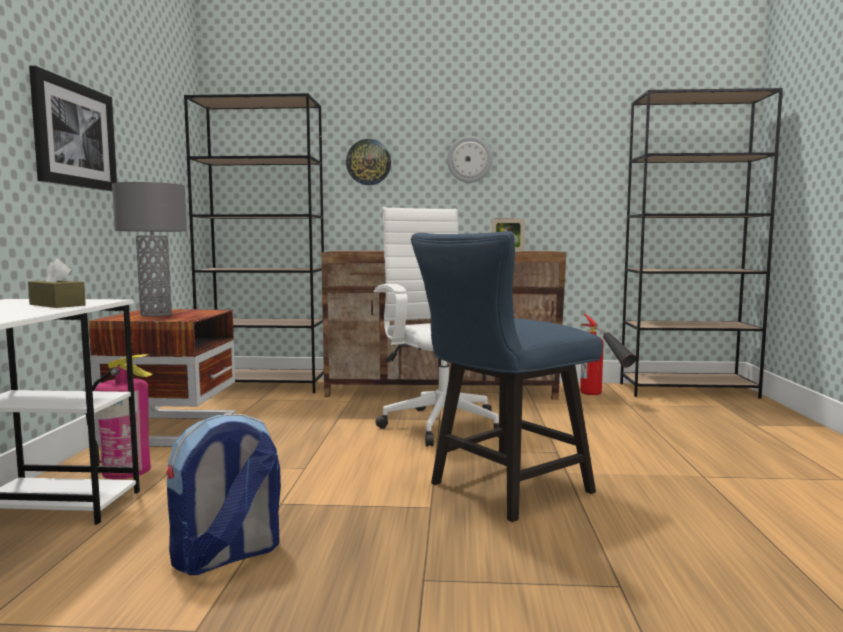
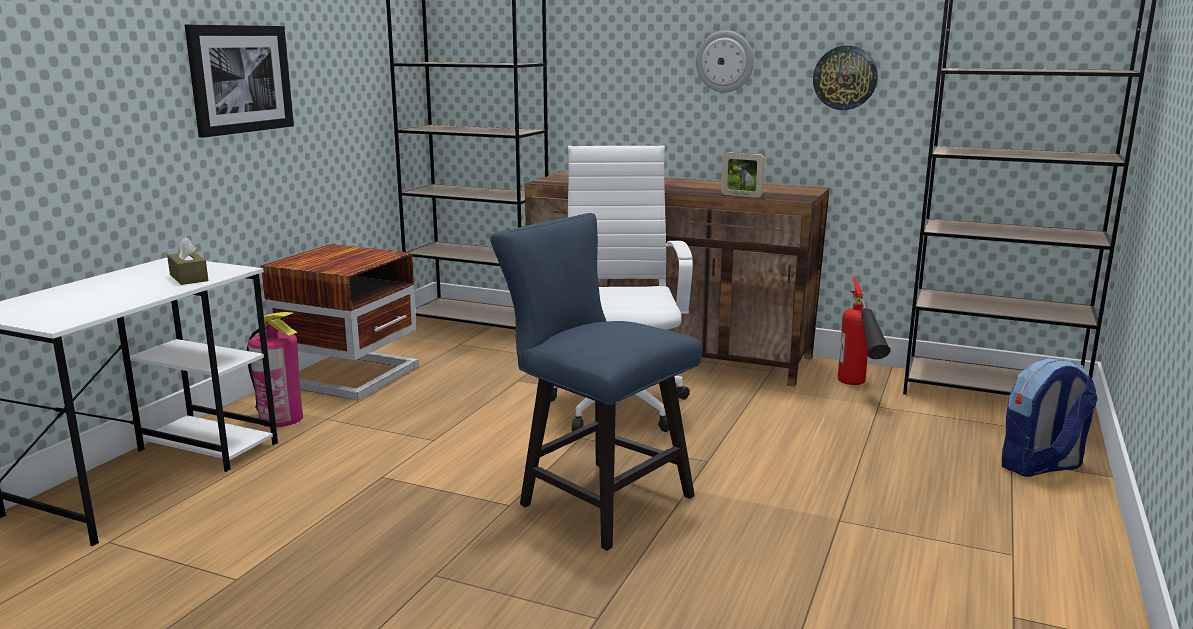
camera: 20 degrees right, 10 degrees up
(156, 314) = (329, 258): grey table lamp -> none
(227, 556) = (301, 521): backpack -> backpack (1040, 467)
(368, 162) = (602, 62): wall clock -> wall clock (845, 78)
(501, 490) = (596, 498): blue chair -> blue chair turned 60 degrees clockwise

